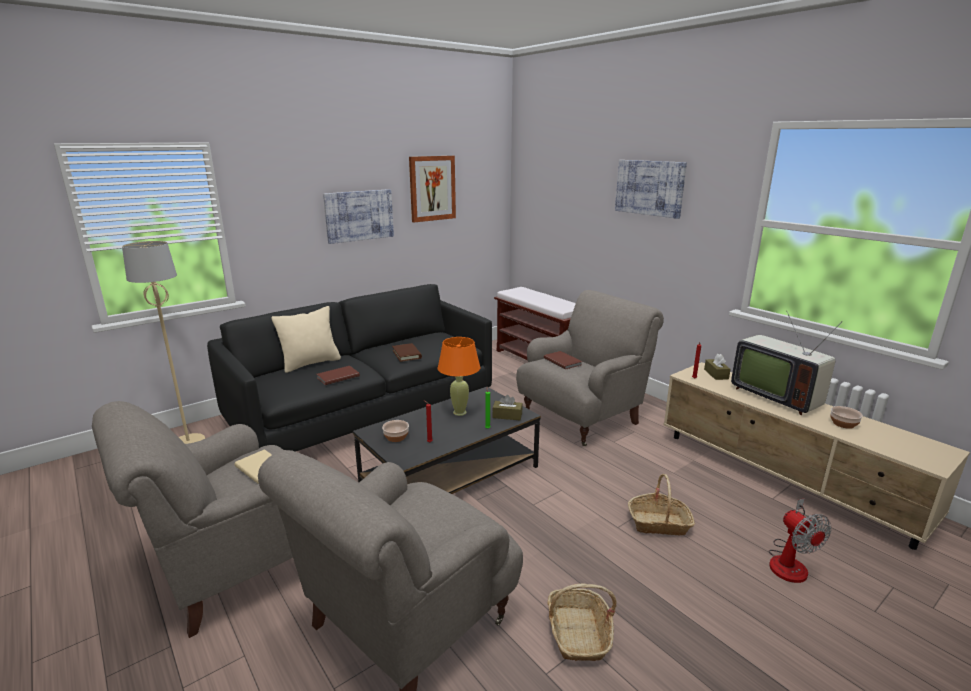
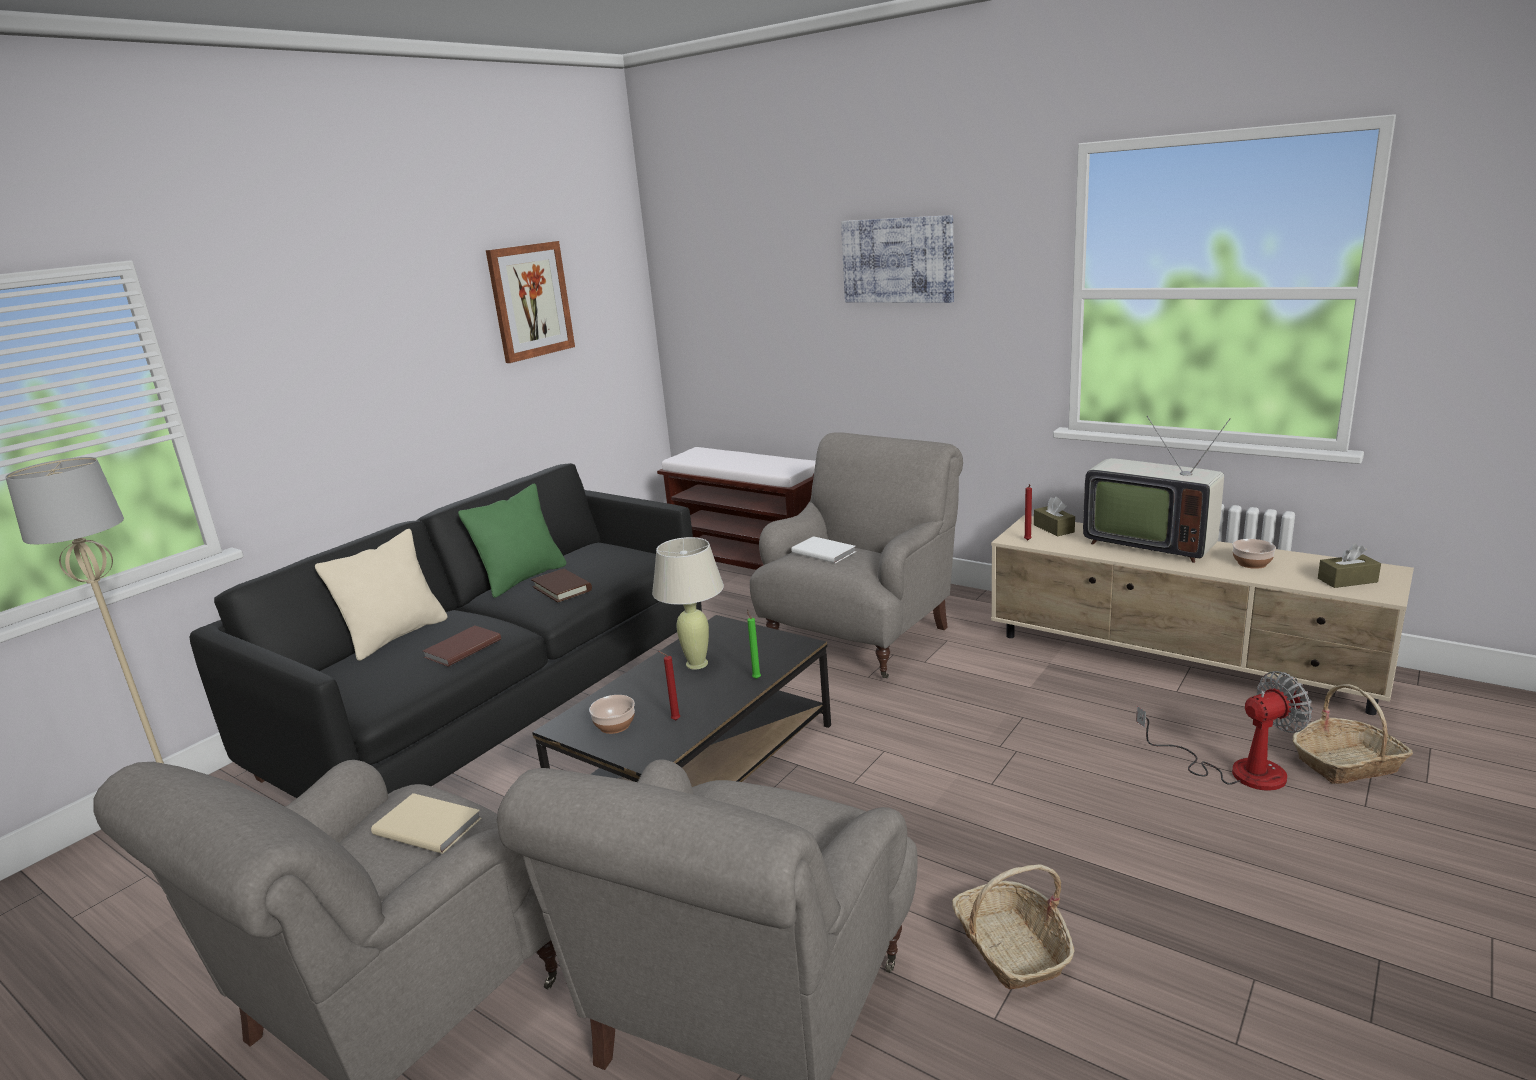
camera: 15 degrees left, 0 degrees up
(359, 215) = (418, 363): picture -> none
(390, 345) = (523, 578): none -> green pillow
(460, 412) = (697, 663): orange table lamp -> beige table lamp
(507, 415) = (776, 652): brown tissue box -> brown tissue box (1347, 580)
(563, 361) = (824, 551): brown book -> white book
(659, 523) = (1045, 763): basket -> basket (1348, 764)
(790, 561) = (1237, 770): fan -> fan turned 75 degrees counterclockwise

